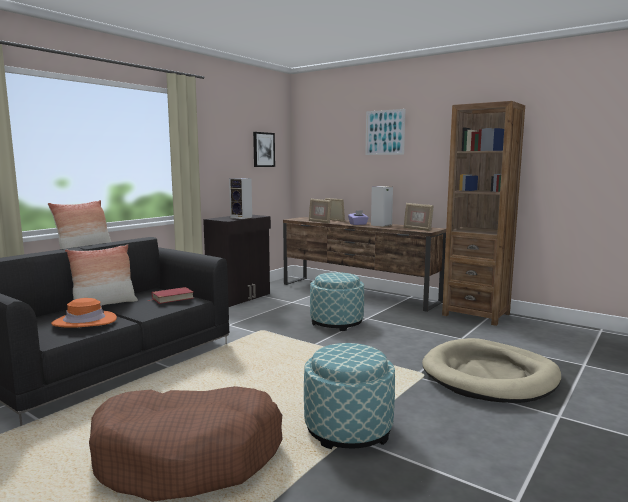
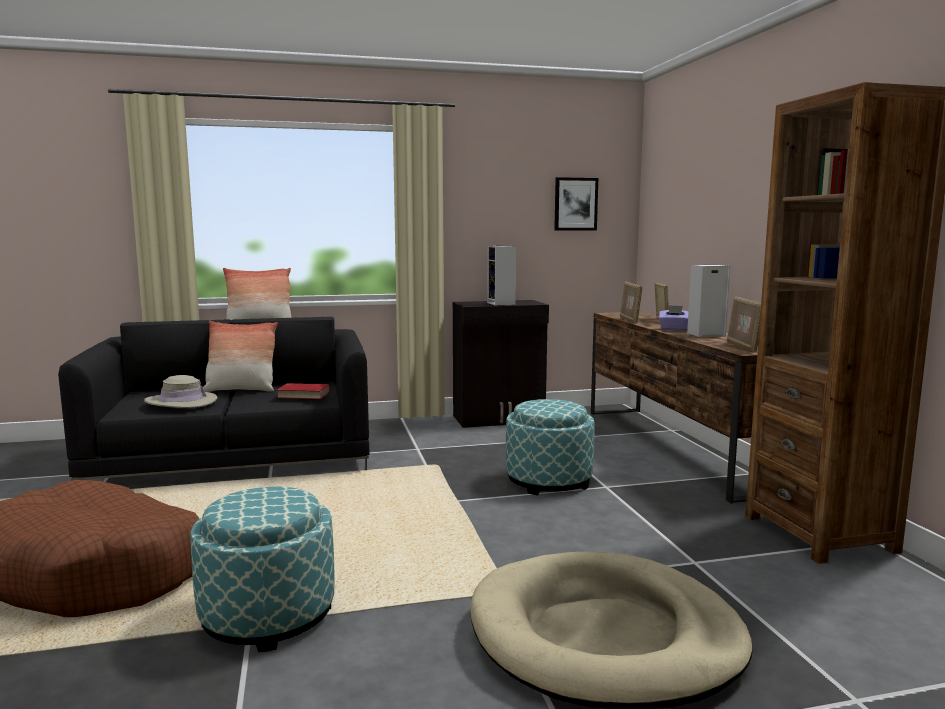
camera: 40 degrees right, 0 degrees up
(85, 321) = (181, 402): orange hat -> beige hat
(385, 132) = (740, 167): picture -> none

